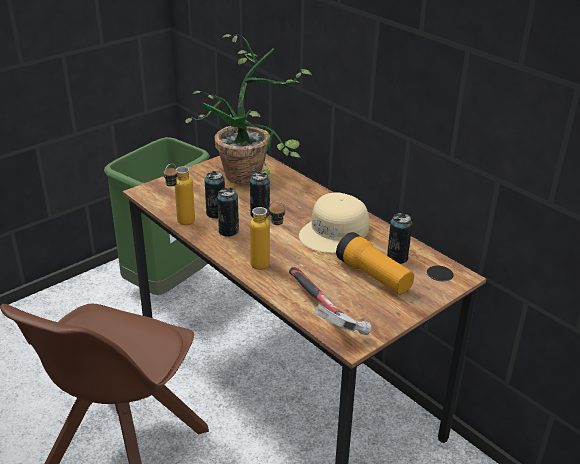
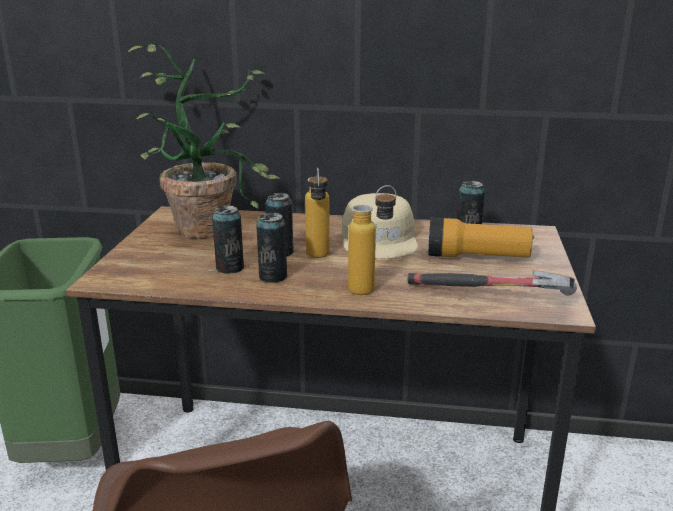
camera: 40 degrees left, 10 degrees down
(181, 224) = (205, 291): bottle -> bottle (318, 258)

